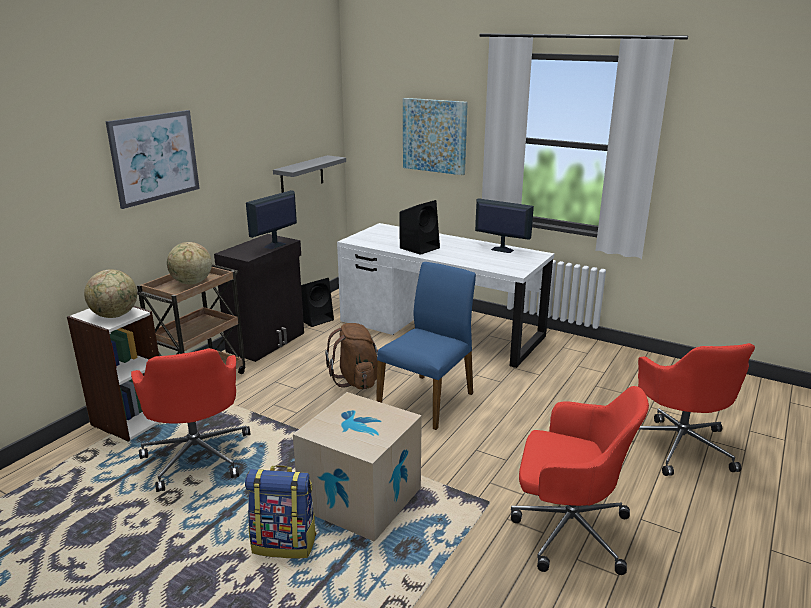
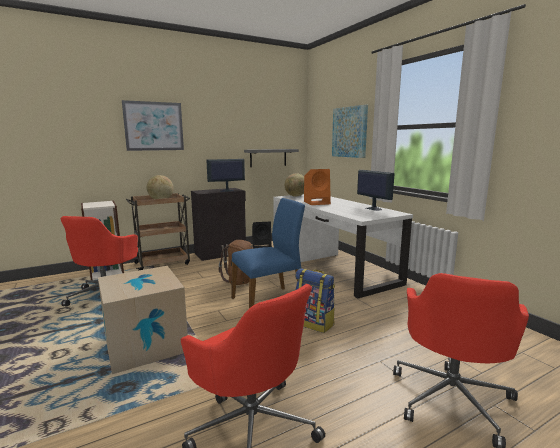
camera: 30 degrees right, 10 degrees down
(115, 315) = (98, 204): globe -> globe (296, 196)
(285, 543) = (69, 354): backpack -> backpack (314, 323)
(420, 247) = (317, 203): black speaker -> orange speaker

